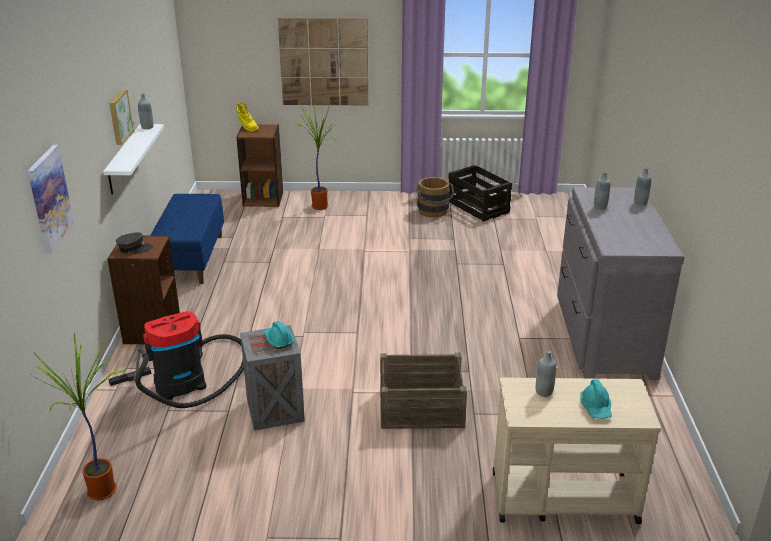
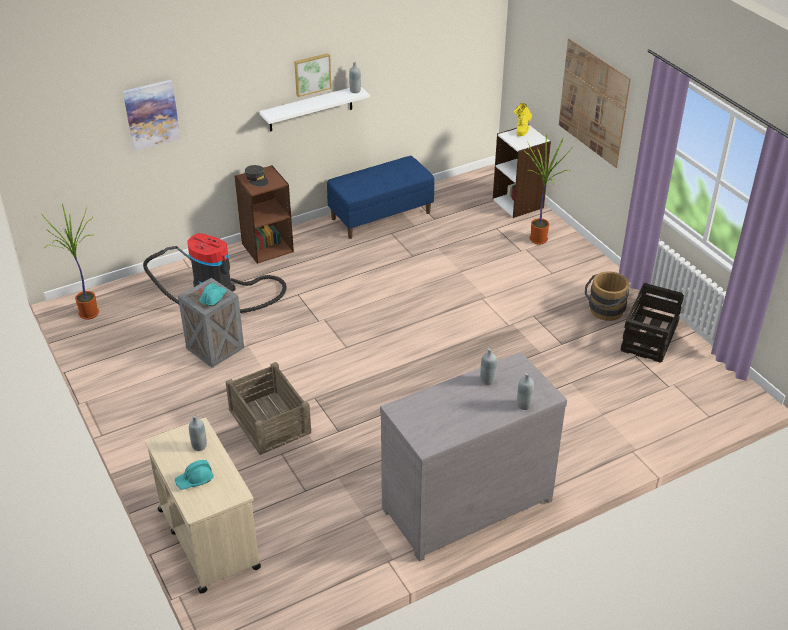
camera: 60 degrees right, 10 degrees up
(263, 198) = (518, 203): brown bookcase -> white bookcase

